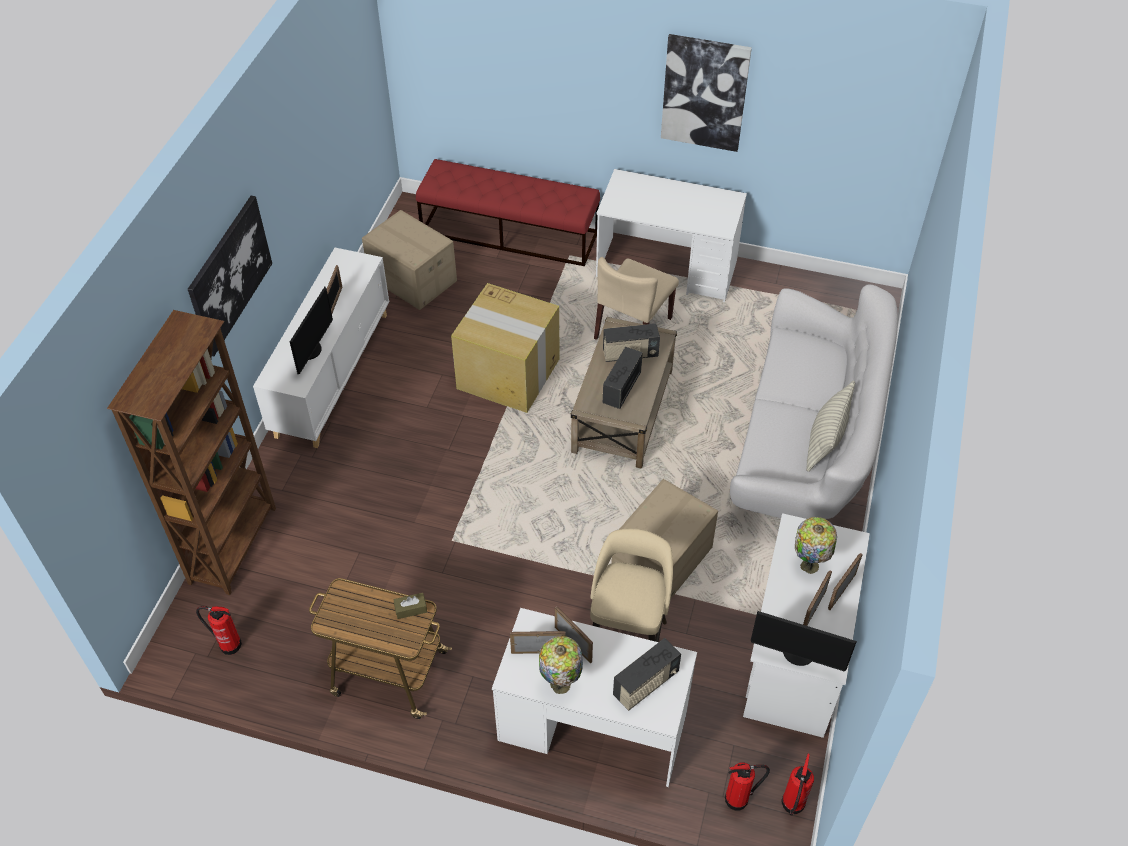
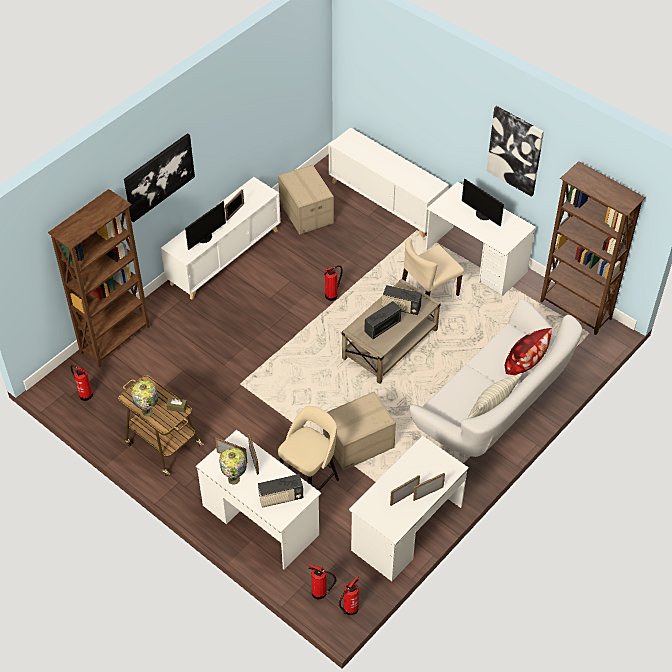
camera: 25 degrees right, 0 degrees up
(509, 374) = (332, 295): cardboard box -> fire extinguisher
(510, 233) = (386, 202): red bench -> white cabinet
(798, 654) = (378, 517): monitor -> monitor (483, 215)
(809, 564) = (419, 470): table lamp -> table lamp (148, 411)
(822, 288) = (575, 311): none -> brown bookcase
(831, 371) = (525, 364): none -> pillow

